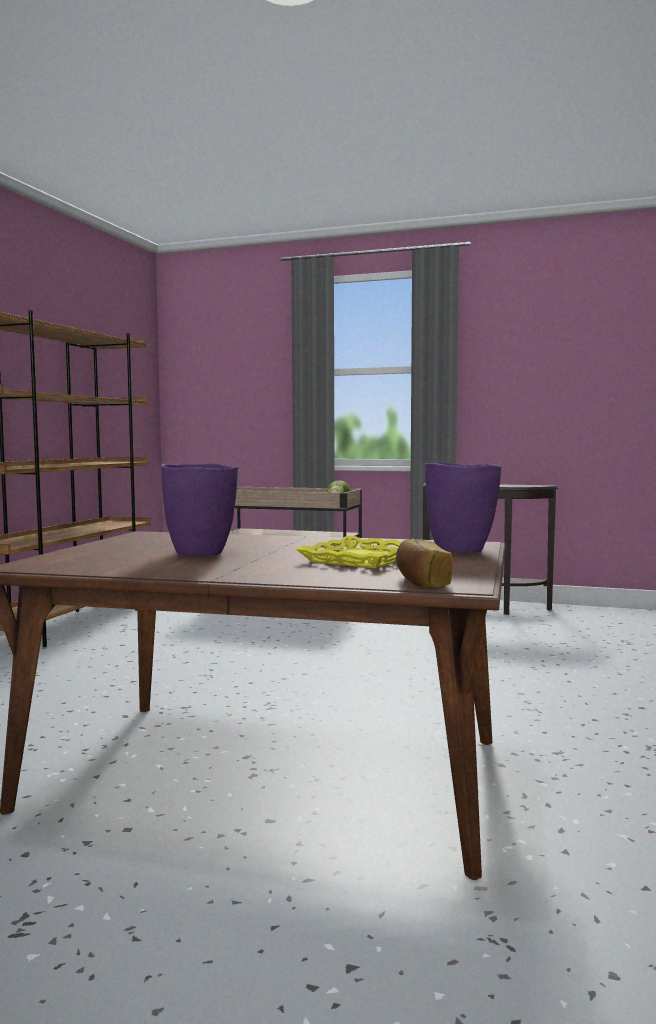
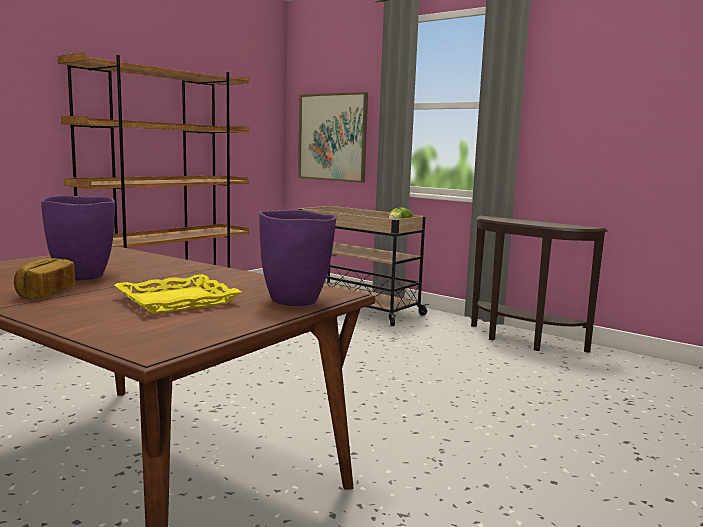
camera: 20 degrees right, 5 degrees up
(226, 409) = (332, 137): none -> picture
(421, 582) = (135, 338): bread -> bread (45, 293)

